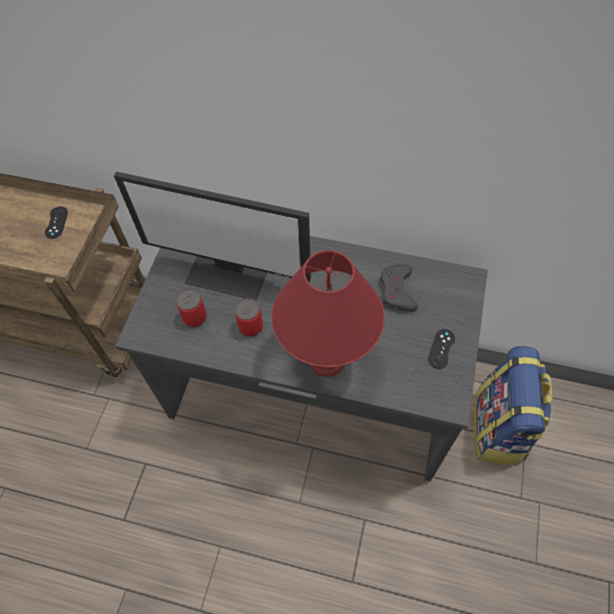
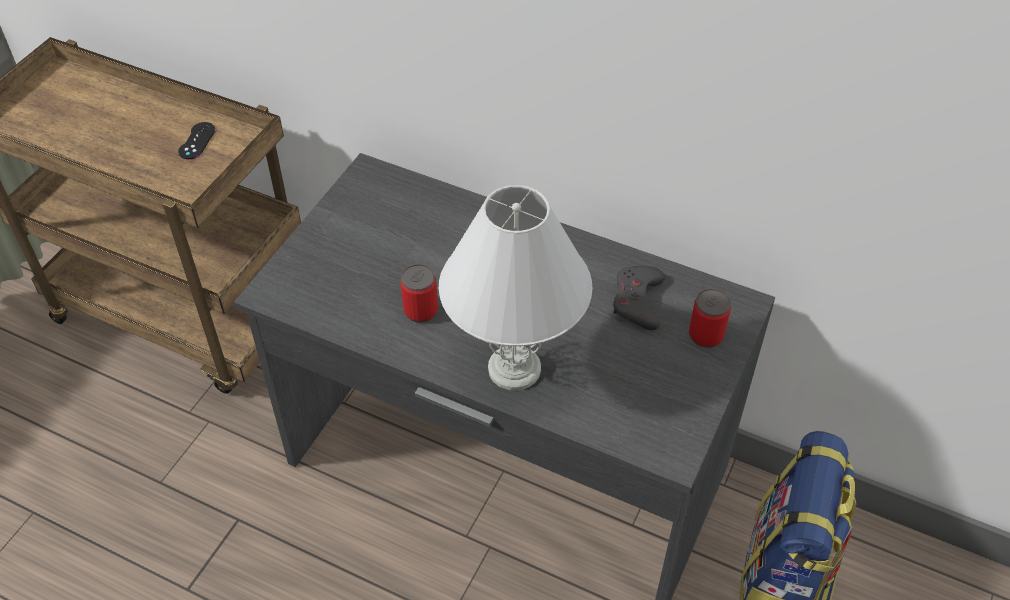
camera: 10 degrees right, 10 degrees down
(195, 317) = (348, 286): can -> can (705, 335)
(229, 272) = (410, 239): monitor -> none
(326, 358) = (514, 368): red table lamp -> white table lamp
(441, 348) = (679, 384): black game controller -> none

